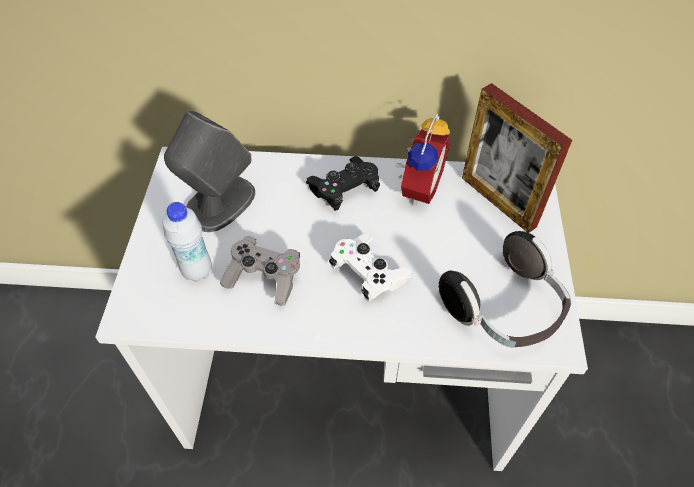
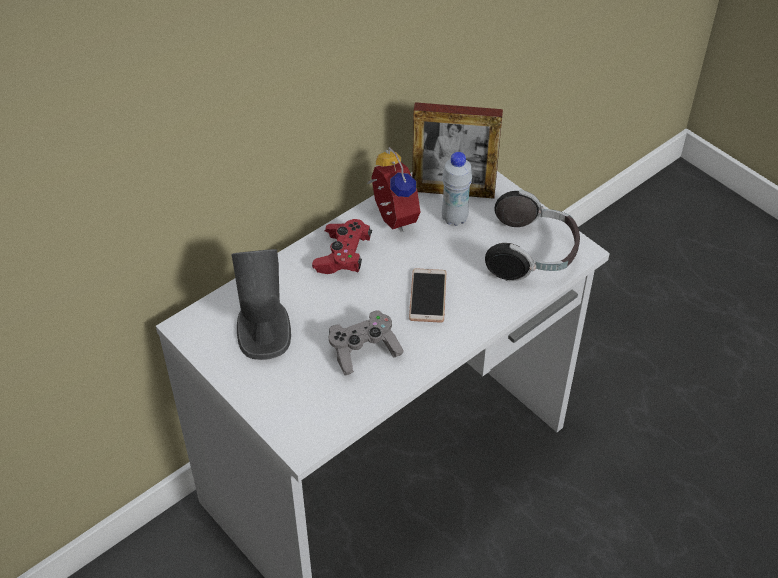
camera: 45 degrees left, 5 degrees down
(197, 271) = (311, 382): white bottle -> white bottle (454, 218)
(344, 190) = (343, 255): black game controller -> red game controller
(368, 274) = (428, 296): white game controller -> phone

